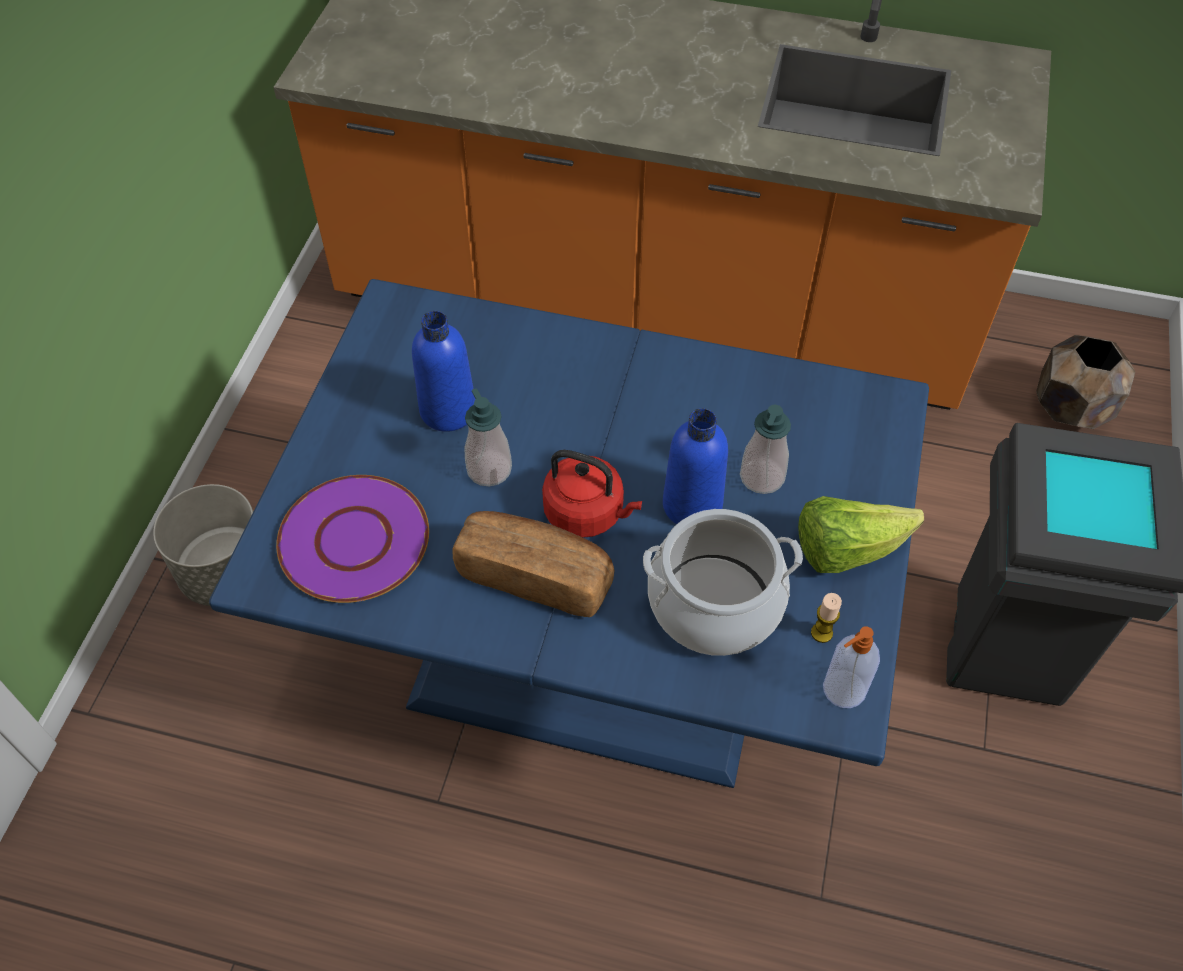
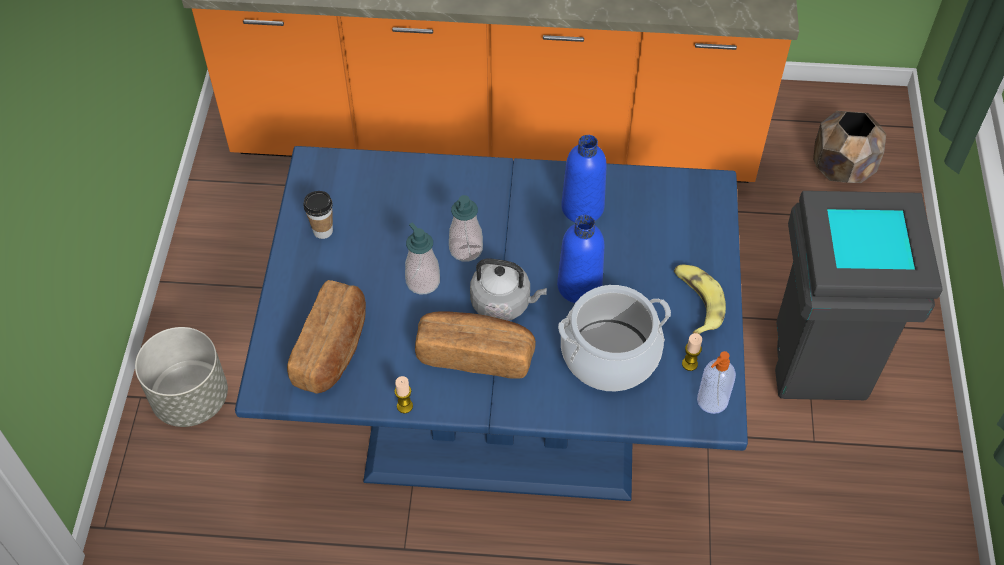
camera: 10 degrees left, 0 degrees up
(353, 540) = (333, 349): purple plate -> bread
(378, 387) = (323, 231): none -> cup
(427, 630) = (404, 406): none -> candle
(448, 410) = (381, 241): blue bottle -> blue bottle (582, 208)
(588, 513) = (504, 303): red kettle -> grey kettle
(762, 477) = (626, 258): soap dispenser -> soap dispenser (466, 249)
(846, 549) = (696, 302): lettuce -> banana

